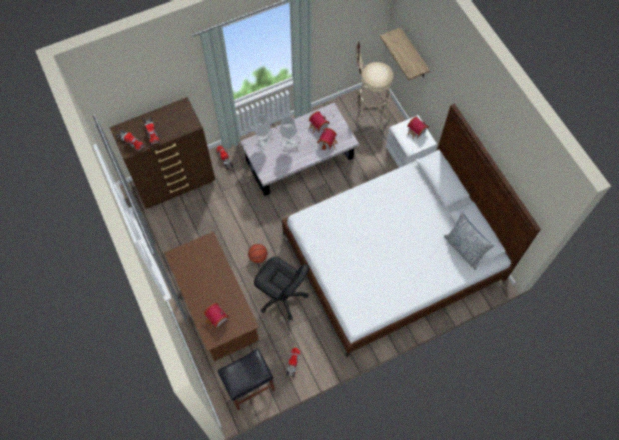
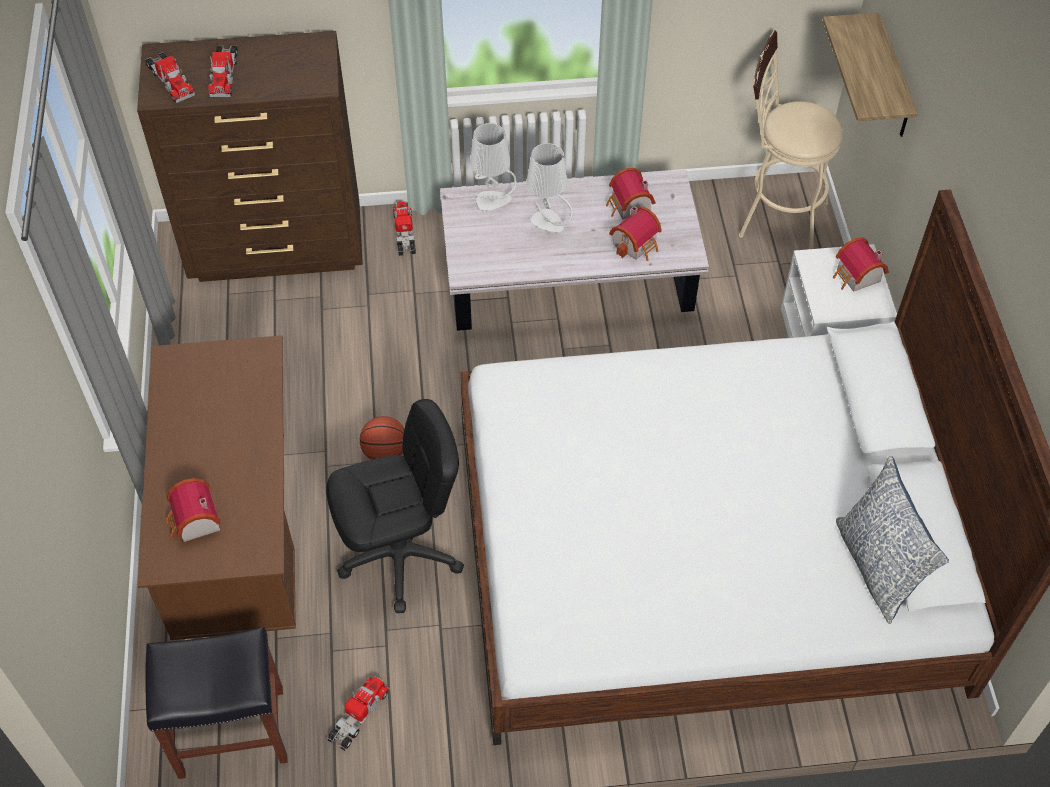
camera: 20 degrees right, 10 degrees down
(282, 297) = (401, 556): black office chair -> black office chair turned 75 degrees counterclockwise

